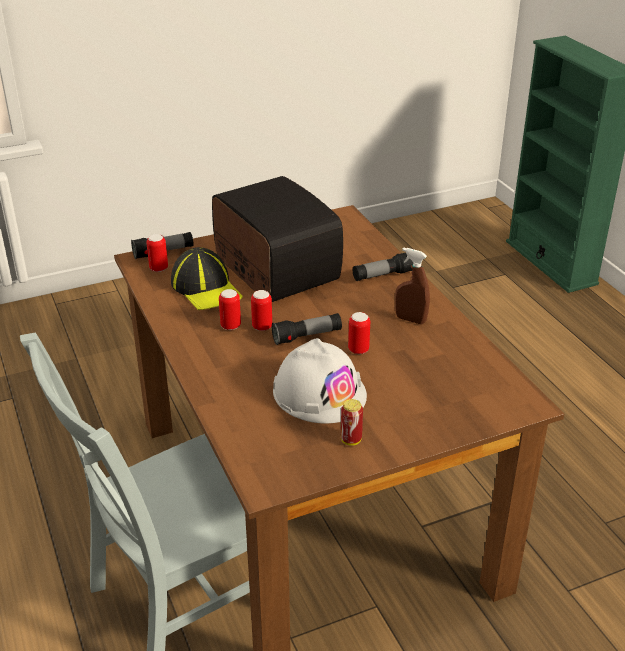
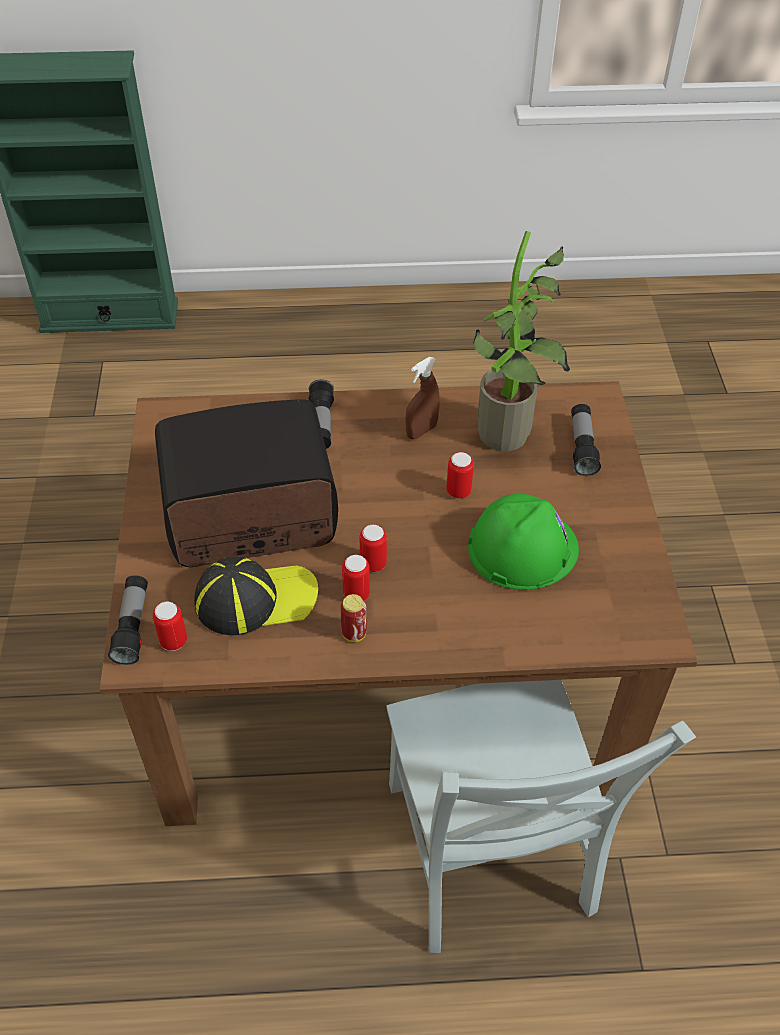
camera: 70 degrees left, 15 degrees up
(307, 336) = (412, 528): flashlight -> flashlight (582, 447)
(319, 393) = (522, 548): white hard hat -> green hard hat
(351, 440) = (609, 545): can -> can (354, 633)
(437, 364) = (509, 438): none -> potted plant

